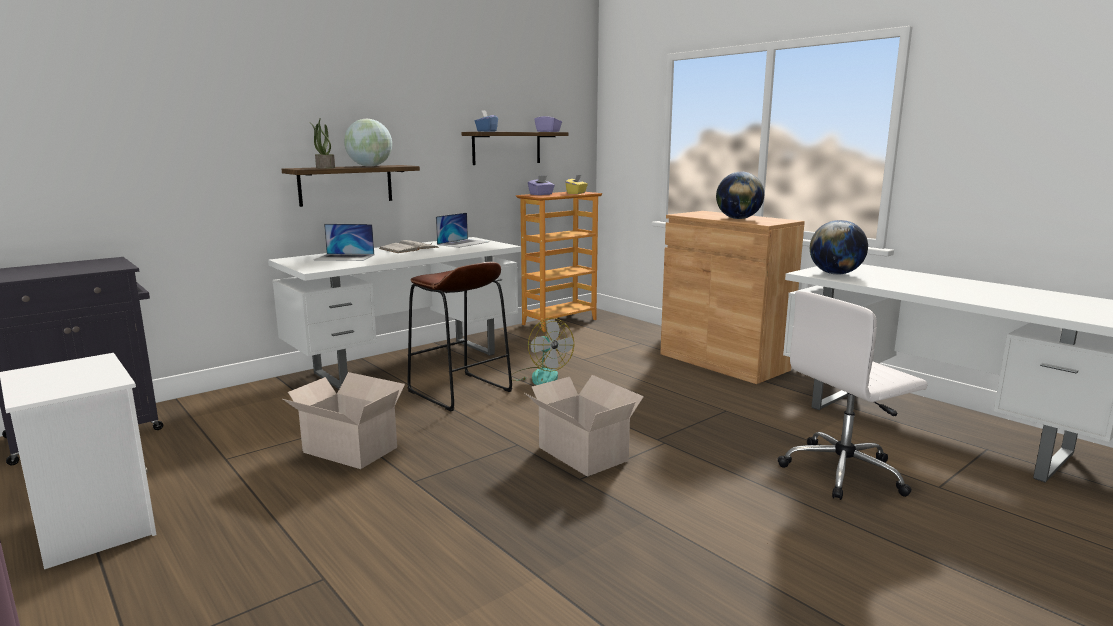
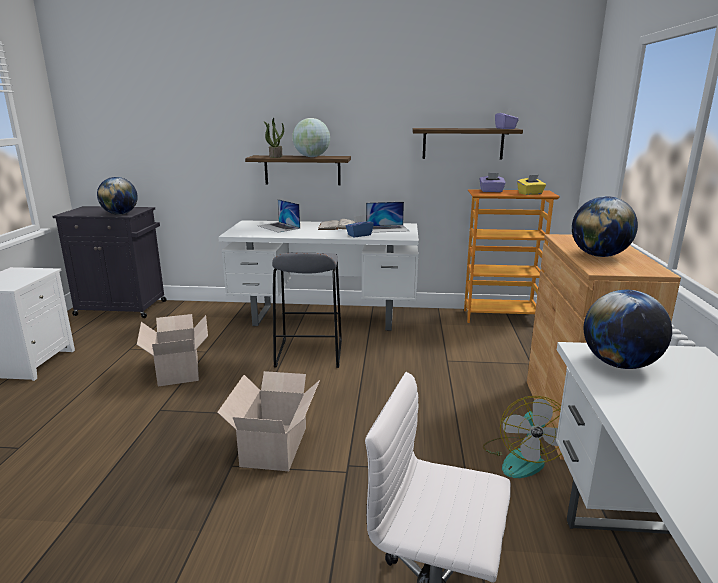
camera: 45 degrees right, 5 degrees up
(103, 268) = (120, 214): none -> globe
(459, 391) = (309, 353): brown stool -> grey stool
(486, 131) = (430, 128): blue tissue box -> blue tissue box (359, 235)
(539, 376) = (383, 363): fan -> fan (521, 458)

